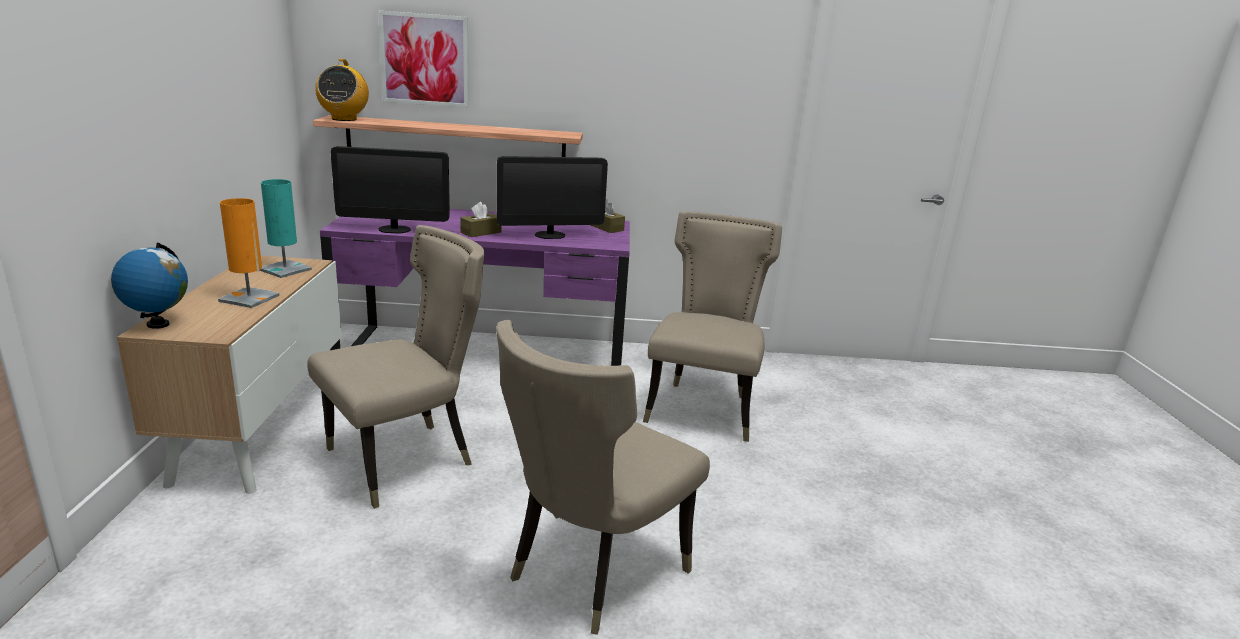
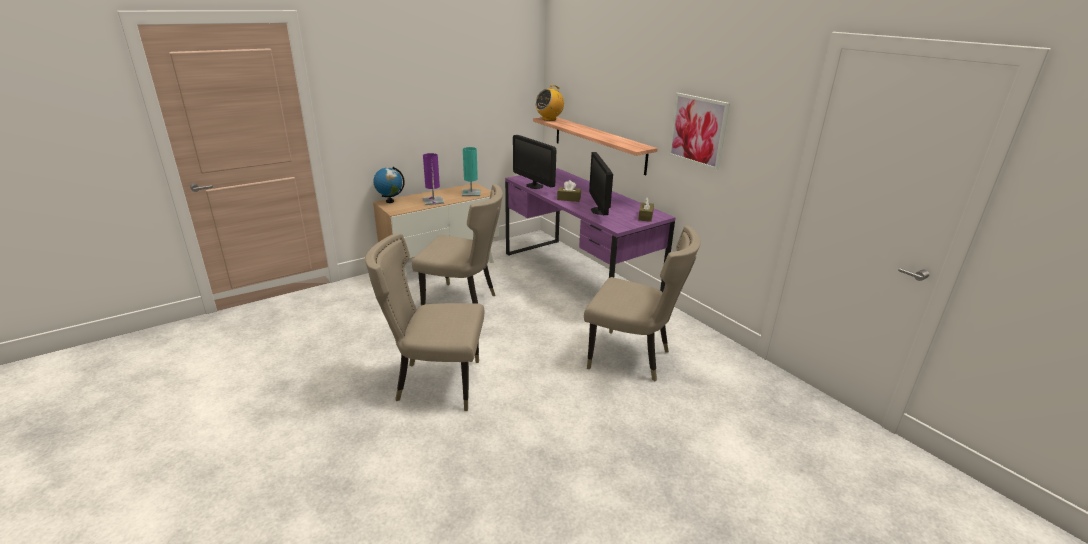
camera: 55 degrees right, 5 degrees up
(249, 298) = (433, 201): orange table lamp -> purple table lamp
(425, 60) = (590, 88): picture -> picture (698, 130)
(550, 235) = (599, 211): monitor -> monitor turned 45 degrees clockwise
(703, 408) = (632, 358): beige chair -> beige chair turned 45 degrees clockwise

